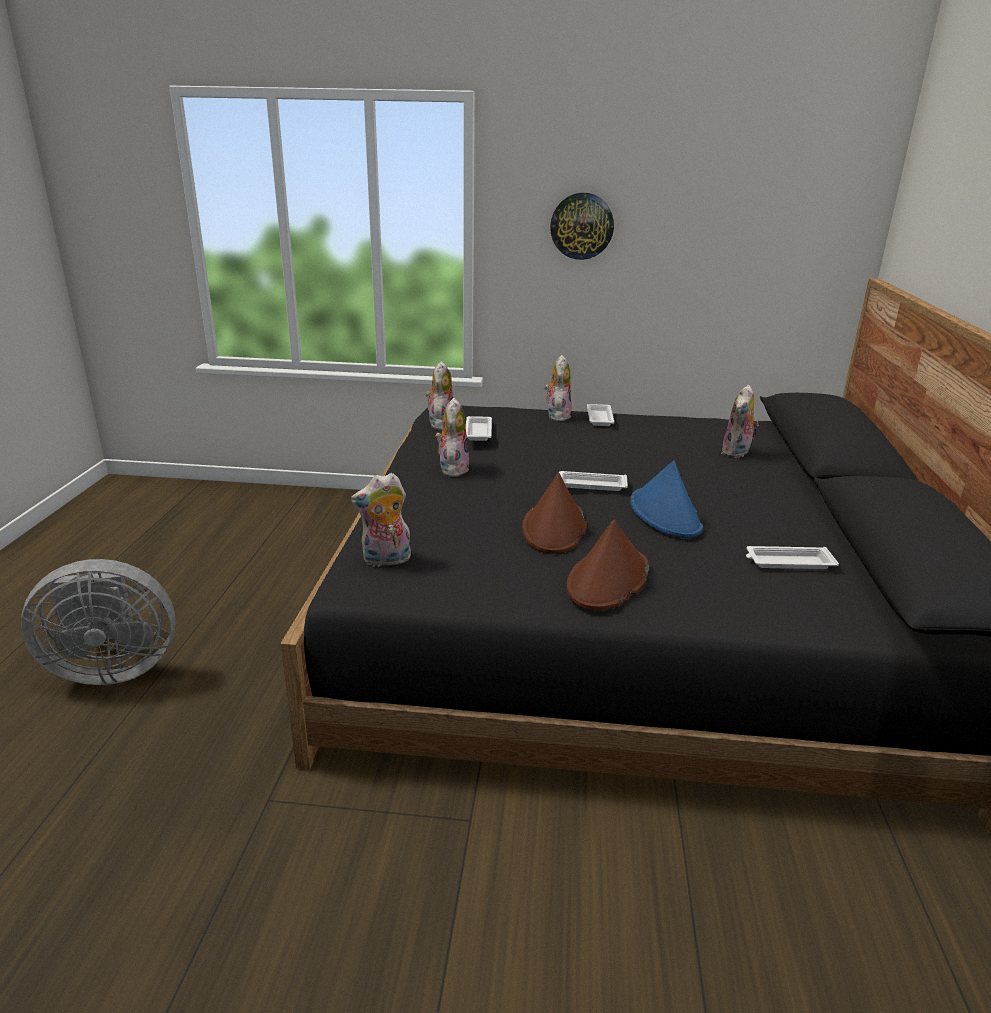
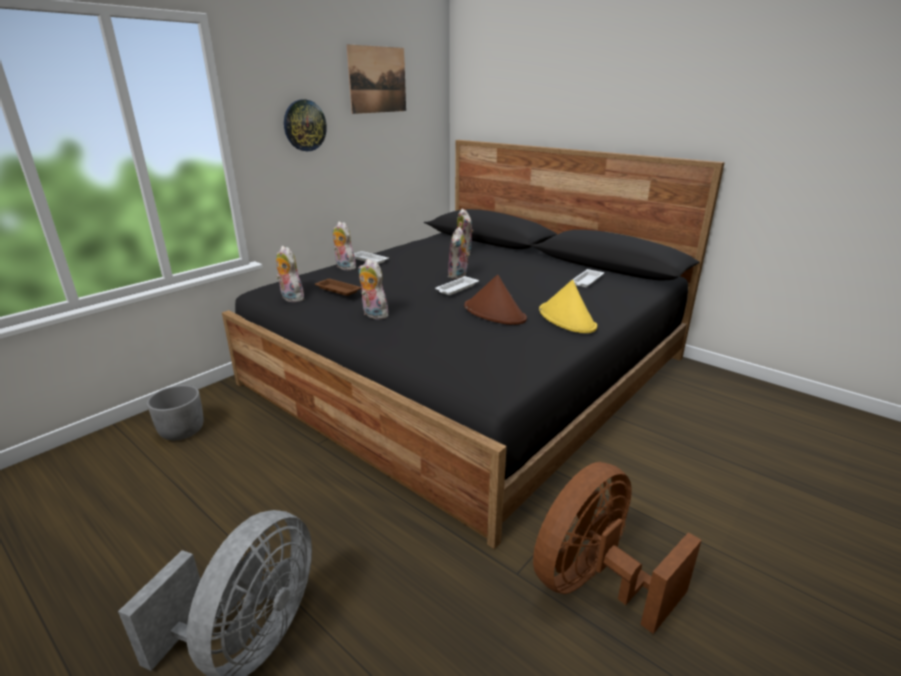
camera: 55 degrees left, 0 degrees up
(289, 875) = (595, 583): none -> brown fan
(326, 516) = (182, 431): none -> grey planter
(386, 560) = (478, 369): plush toy -> plush toy (458, 276)
(478, 431) = (337, 289): white tray -> brown tray
(608, 580) = (567, 319): brown hat -> yellow hat
(665, 514) = (513, 285): blue hat -> none
(726, 171) = (378, 80): none -> picture

